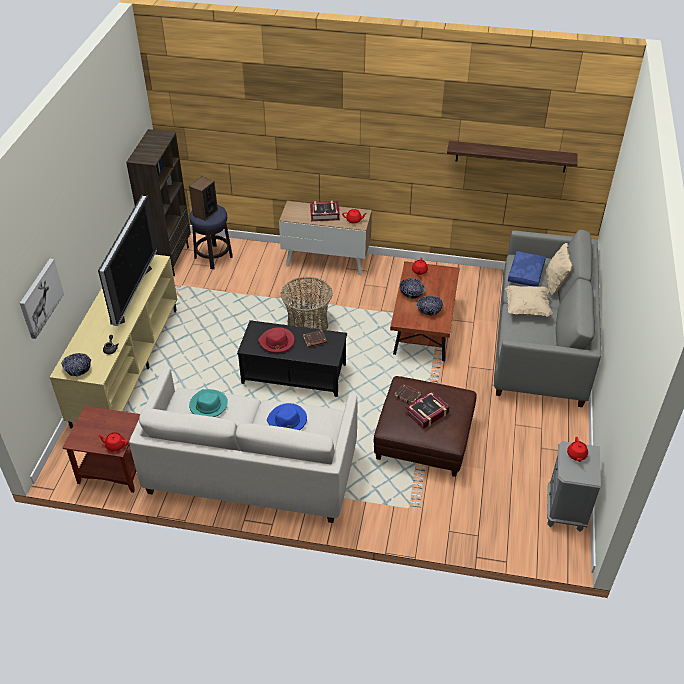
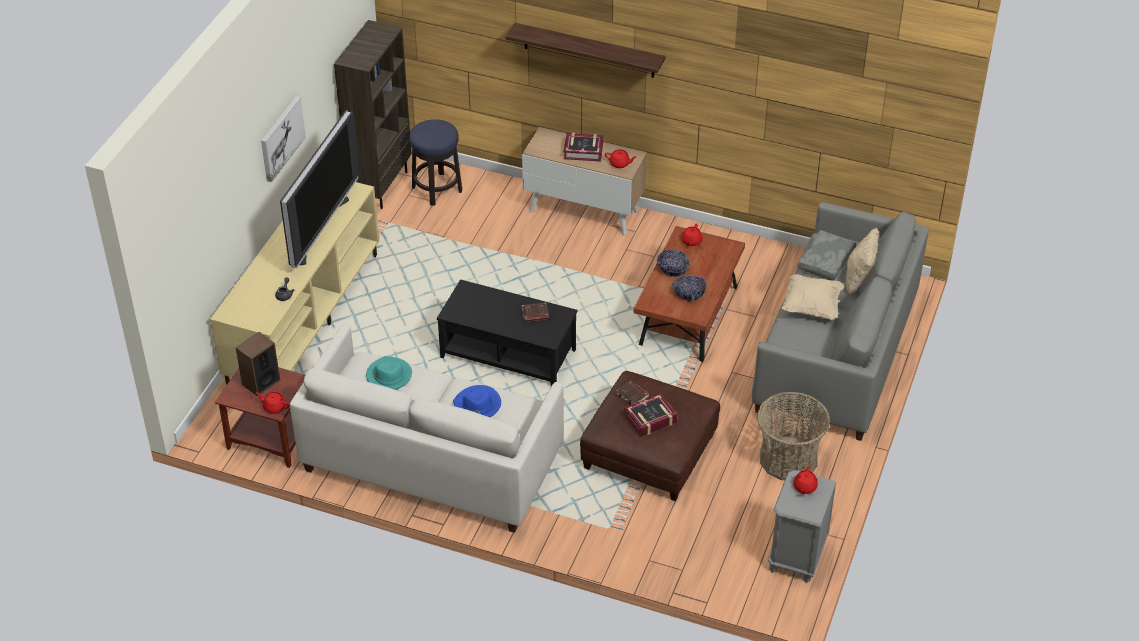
camera: 10 degrees right, 0 degrees up
(40, 298) = (211, 226): picture -> picture (281, 138)
(78, 369) = (243, 313): bowl -> none
(205, 213) = (430, 132): speaker -> speaker (260, 382)
(277, 342) = (488, 311): red hat -> none
(307, 325) = (539, 294): basket -> basket (788, 458)
(511, 156) = (822, 107): shelf -> shelf (589, 50)
(526, 274) = (826, 262): blue pillow -> grey pillow

